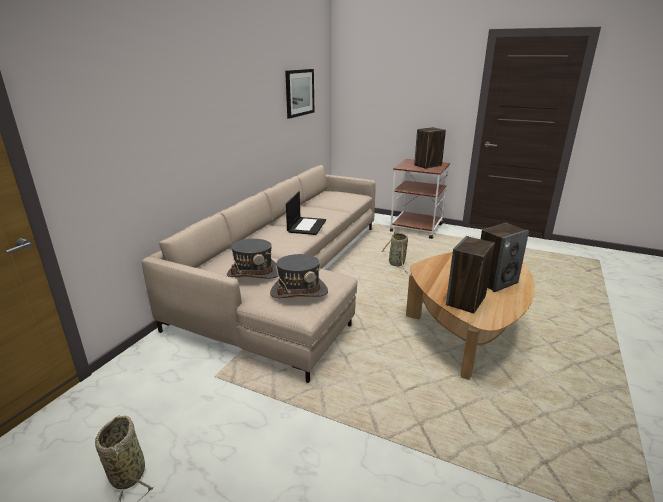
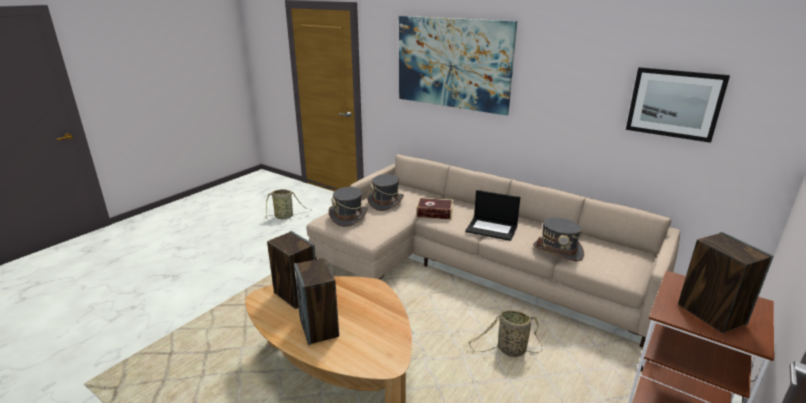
camera: 100 degrees right, 0 degrees up
(175, 94) = (453, 63): none -> picture
(278, 248) = (434, 213): none -> book
(335, 208) = (558, 251): none -> grey hat

